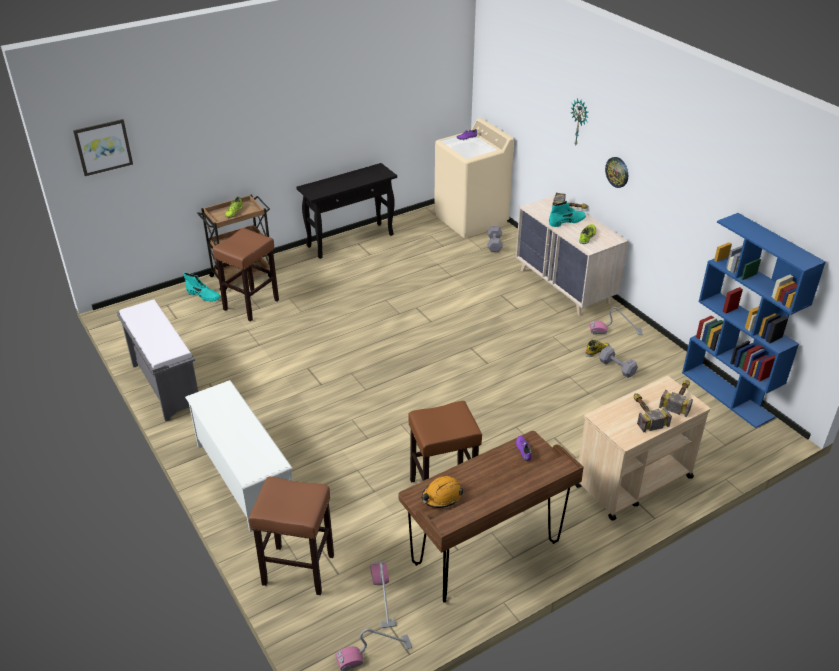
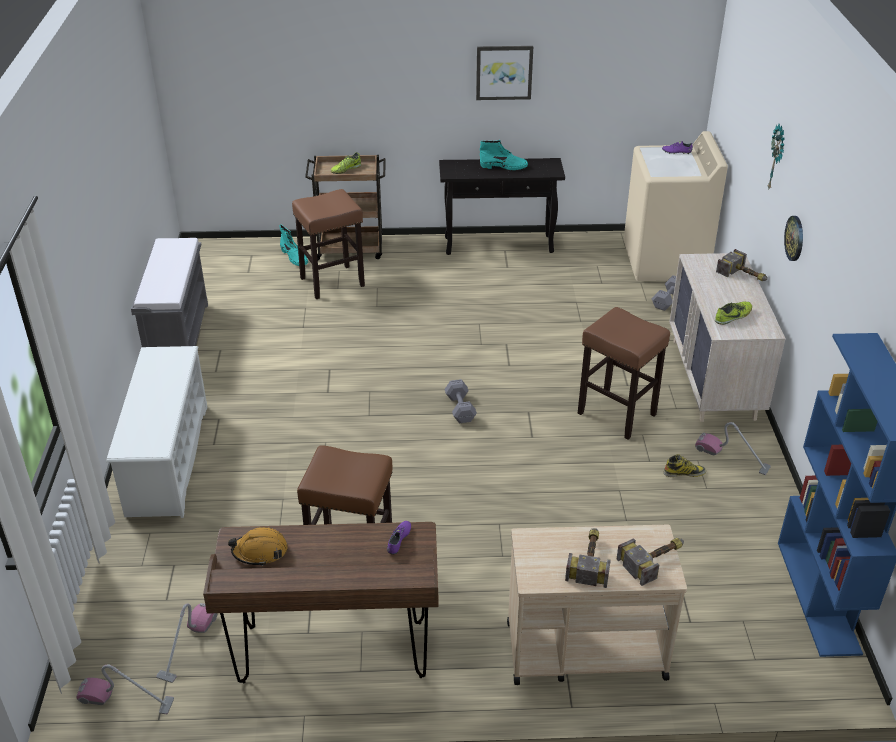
camera: 30 degrees right, 0 degrees up
(103, 147) = (207, 57): picture -> picture (504, 72)
(297, 570) = (132, 576): brown stool -> brown stool (615, 413)
(567, 221) = (725, 290): turquoise boot -> turquoise boot (504, 166)
(617, 368) = (692, 504): grey dumbbell -> grey dumbbell (460, 409)

